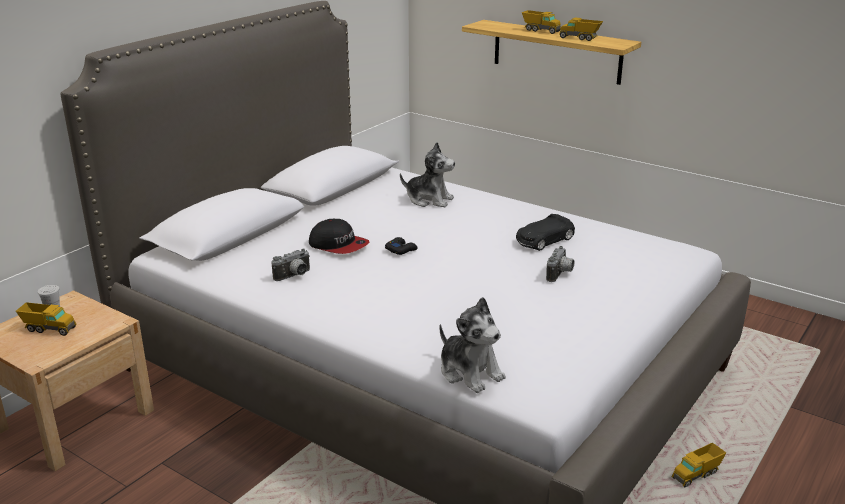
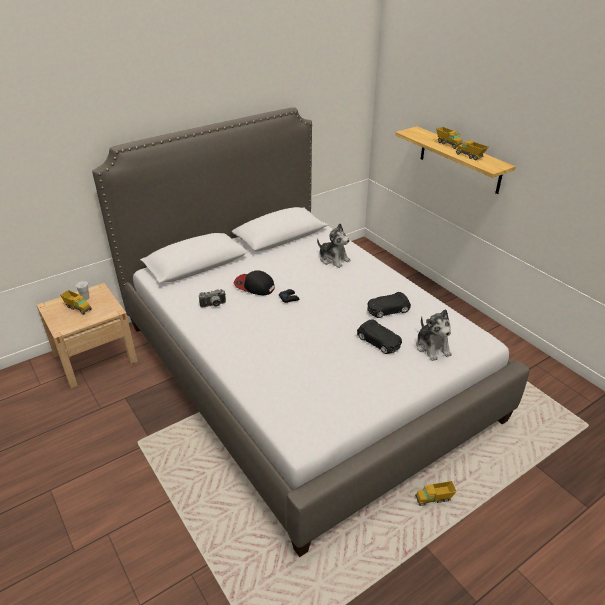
camera: 20 degrees right, 10 degrees up
(339, 245) = (254, 286): cap -> cap turned 150 degrees clockwise
(470, 372) = (270, 407): plush toy -> plush toy (432, 347)
(560, 274) = (379, 341): camera -> black toy car

